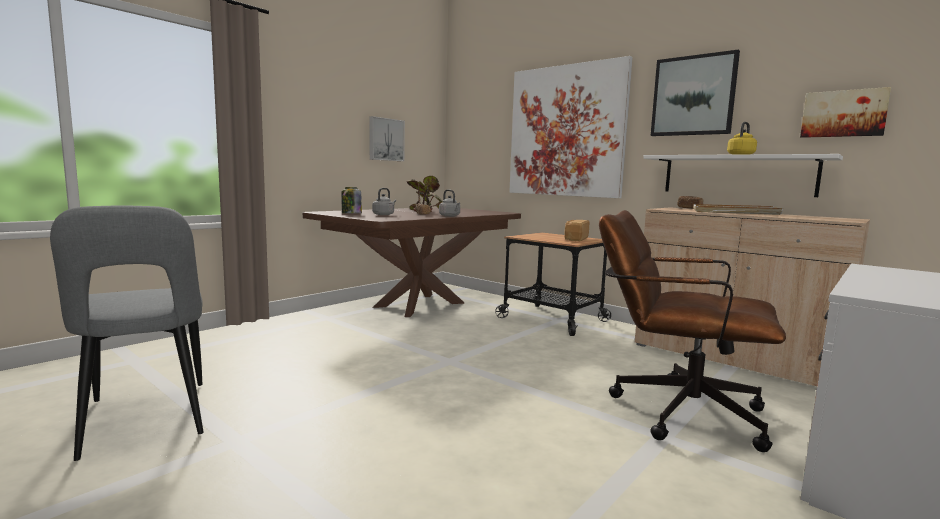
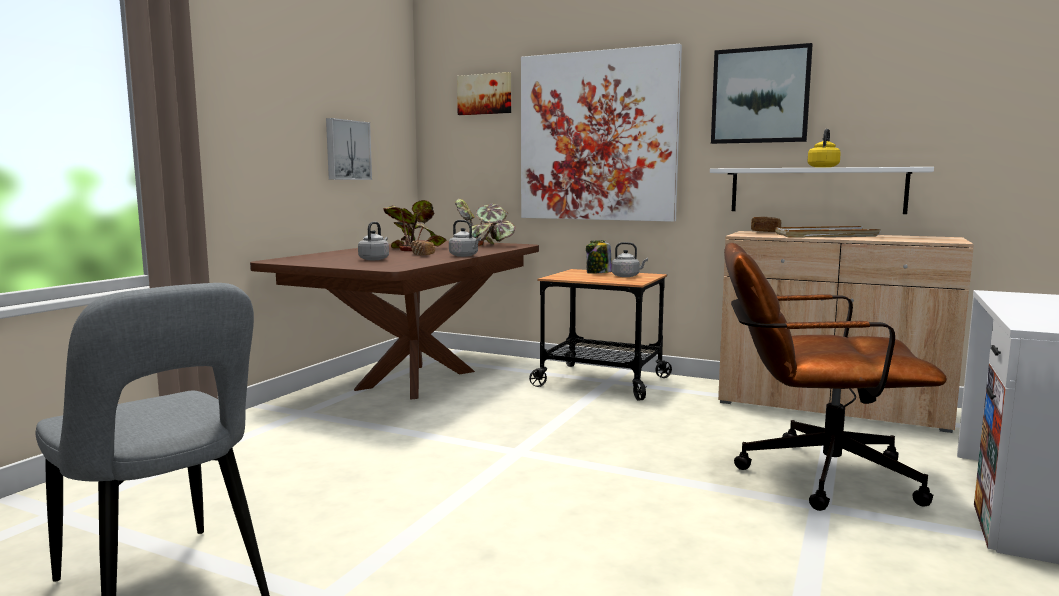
camera: 15 degrees left, 0 degrees up
(351, 214) = (327, 261): jar -> jar (598, 273)
(479, 212) = (484, 246): none -> potted plant
(575, 239) = (627, 276): bread -> grey kettle
(843, 114) = (929, 120): picture -> picture (485, 94)

